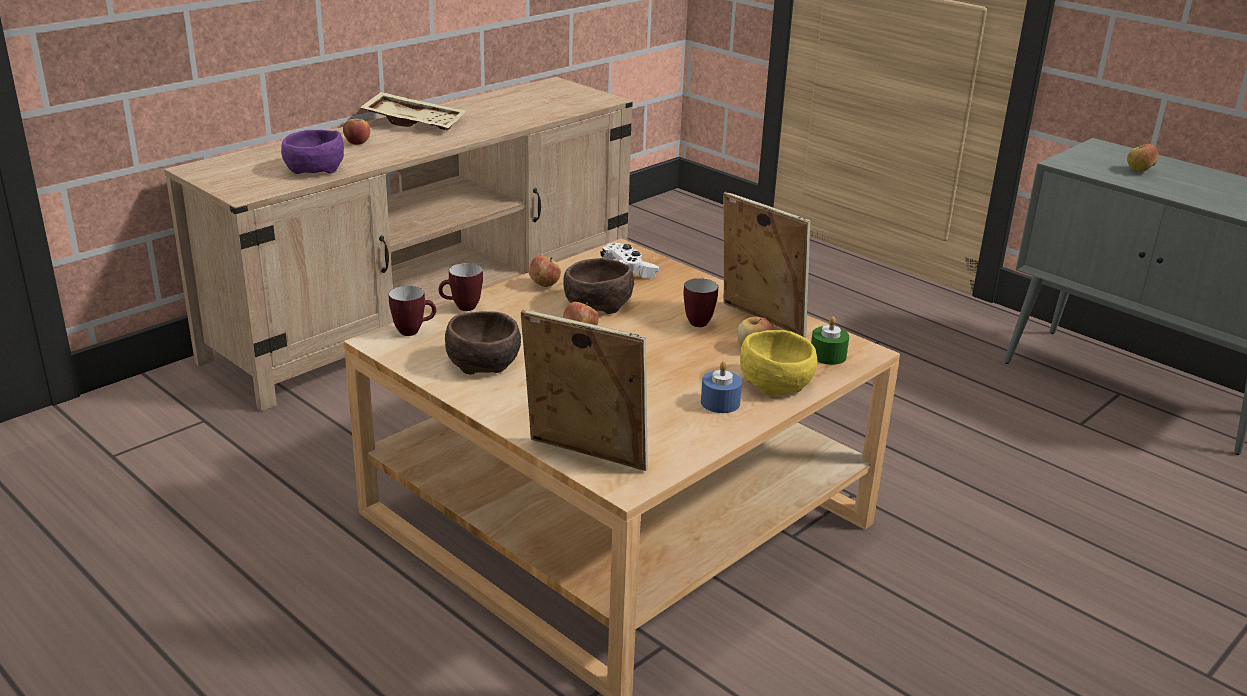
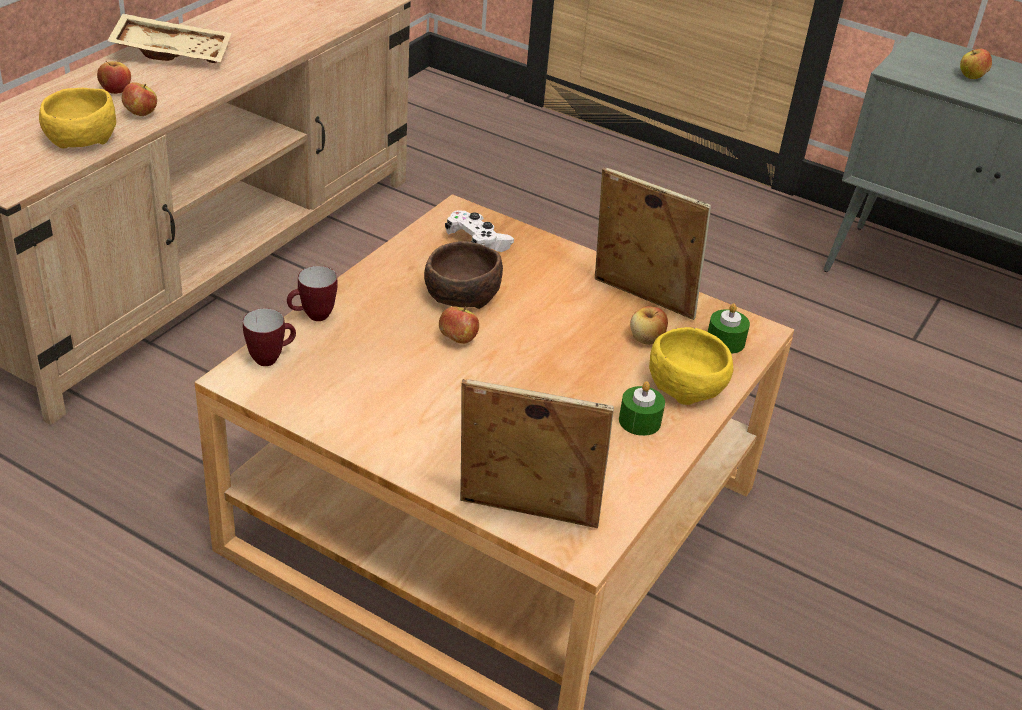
camera: 15 degrees left, 10 degrees up
(313, 169) = (79, 139): purple bowl -> yellow bowl
(485, 362) = (368, 394): brown bowl -> none
(544, 285) = (393, 273): apple -> apple (140, 114)
(700, 321) = (579, 308): mug -> none
(720, 402) = (639, 421): blue candle -> green candle

